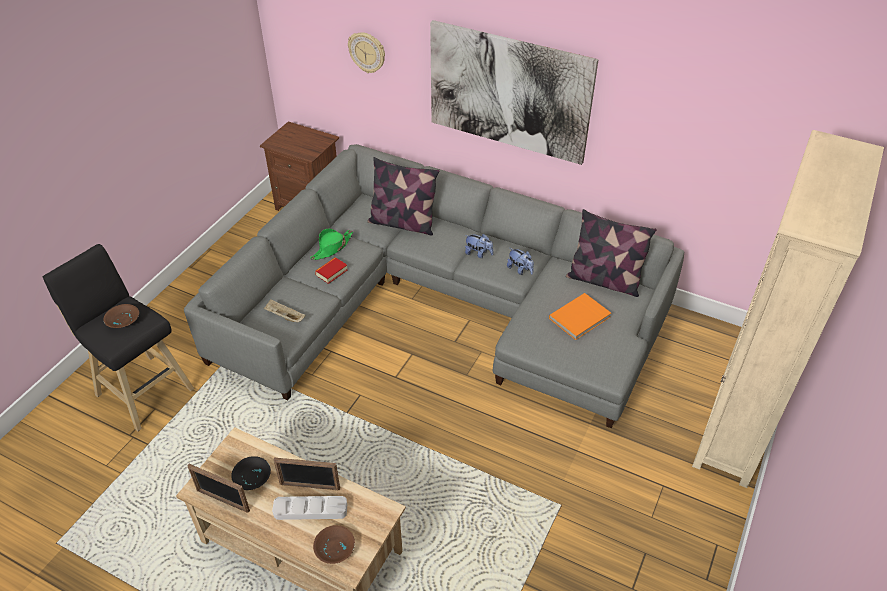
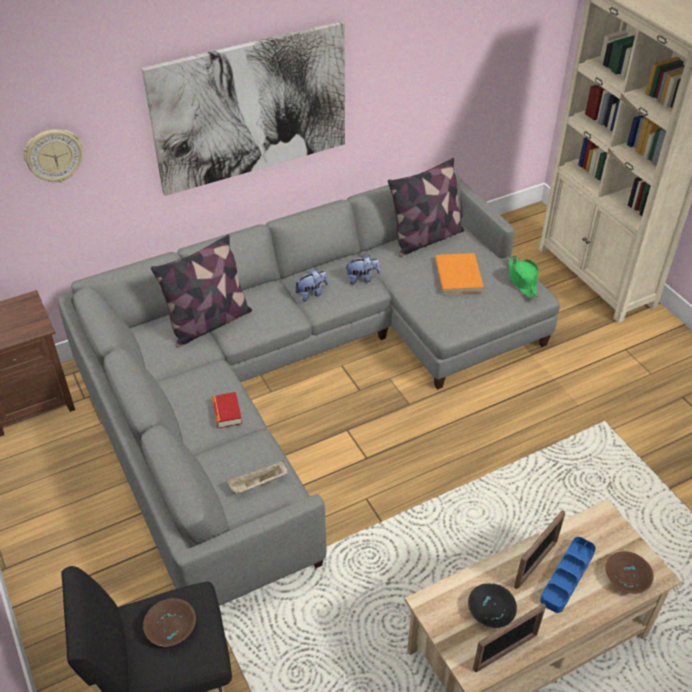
camera: 55 degrees left, 0 degrees up
(310, 510) = (567, 576): grey tray -> blue tray
(332, 248) = (187, 394): green hat -> green hat (522, 281)

